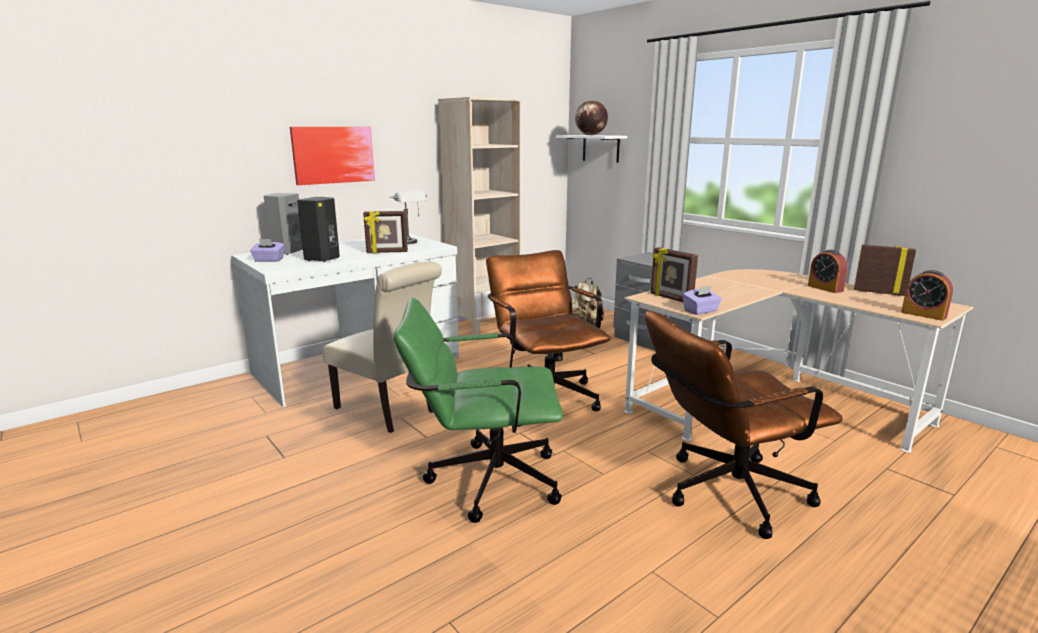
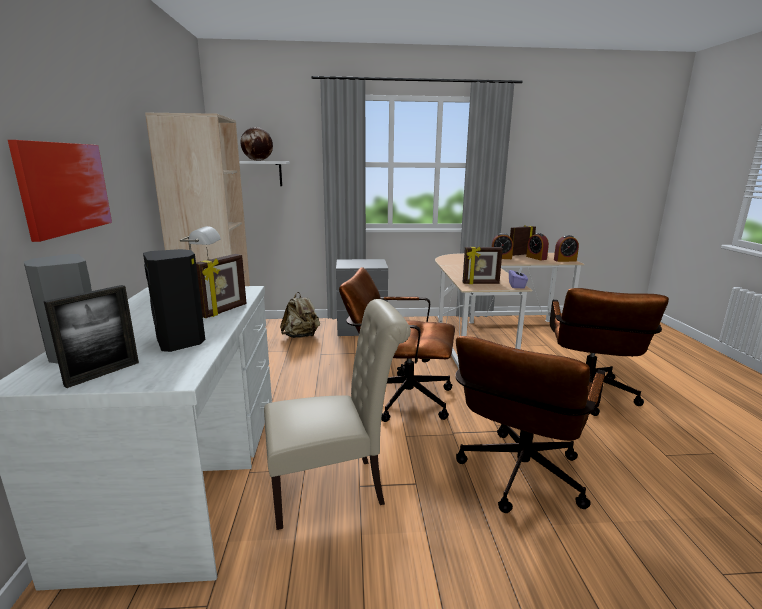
camera: 55 degrees left, 0 degrees up
(269, 260) = (103, 374): purple tissue box -> picture frame
(482, 480) = (518, 479): green office chair -> brown office chair
(885, 301) = (536, 258): none -> alarm clock

